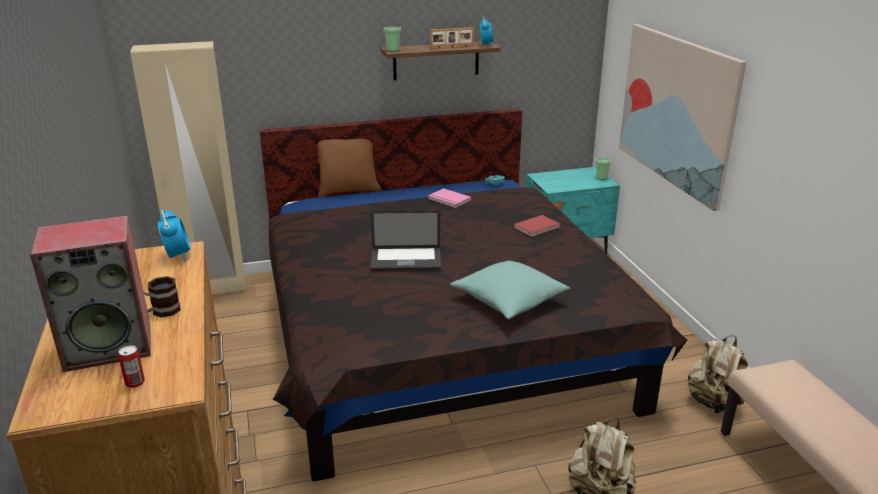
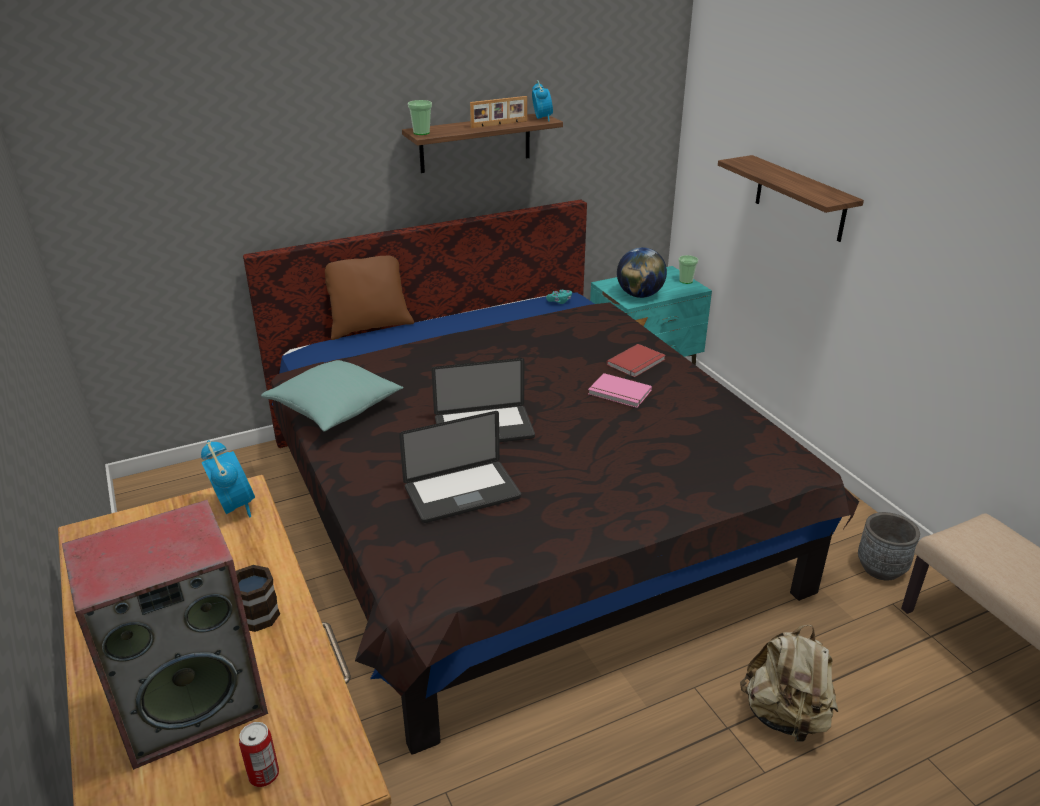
camera: 10 degrees left, 5 degrees up
(211, 288) = (192, 475): beige wardrobe -> none
(375, 299) = (462, 493): none -> laptop
(448, 200) = (509, 330): pink book -> pink book (619, 393)
(509, 301) = (639, 477): turquoise pillow -> turquoise pillow (334, 408)
(561, 185) = (639, 295): none -> globe
(676, 111) = (800, 198): picture -> shelf
(714, 402) = (881, 568): beige backpack -> grey planter

